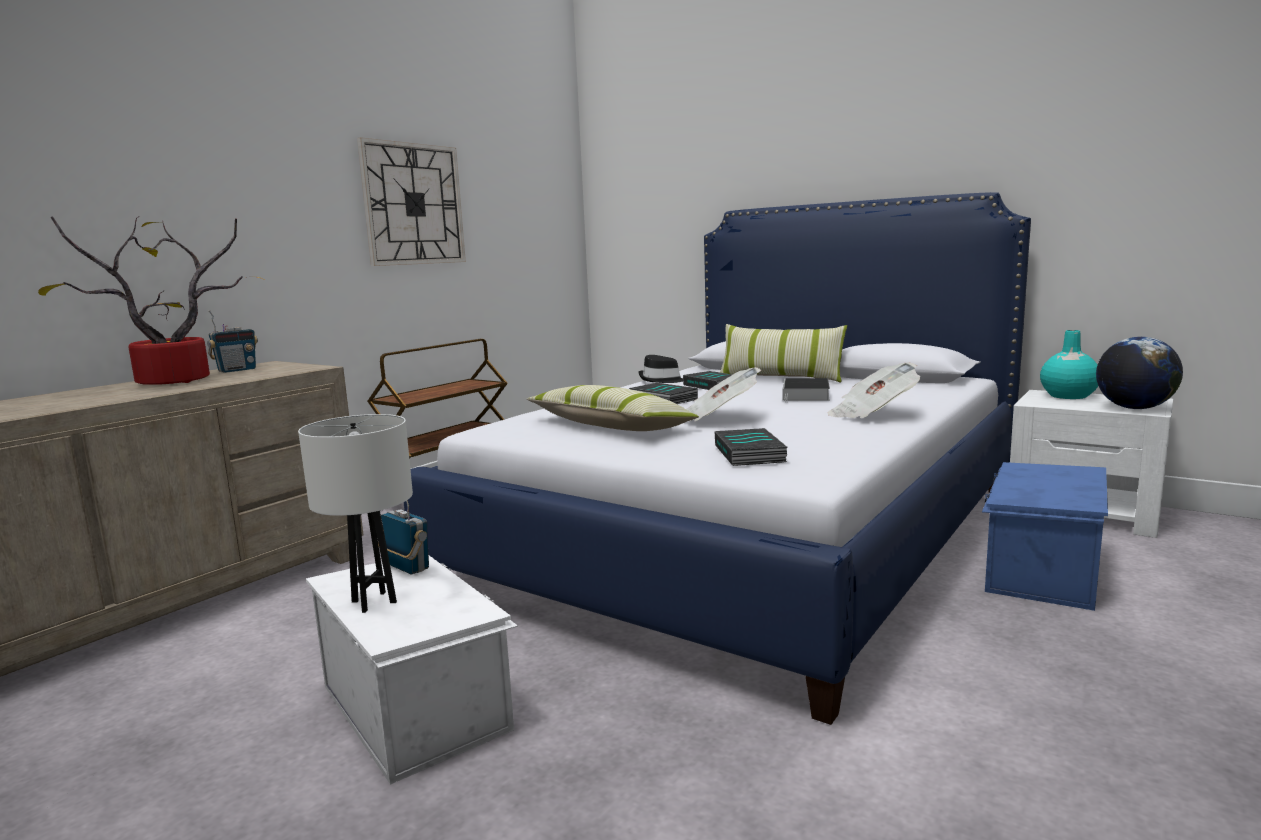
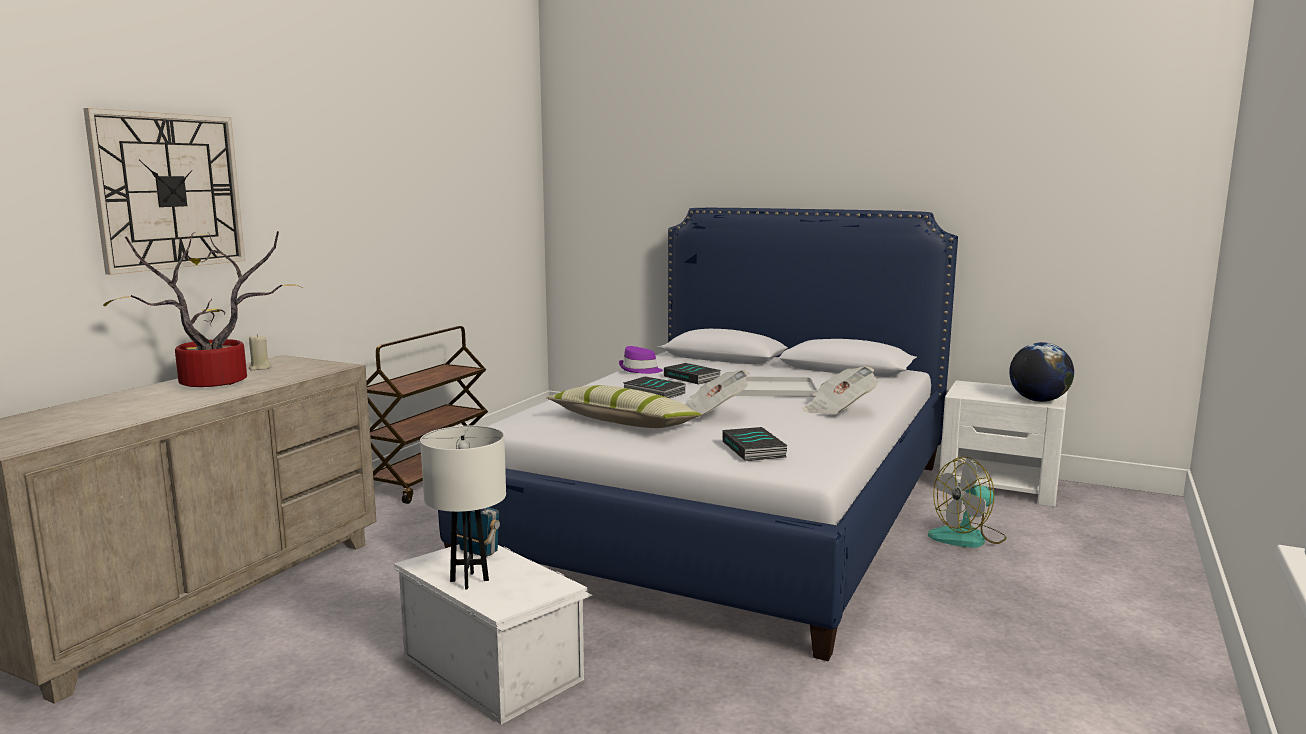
camera: 10 degrees left, 0 degrees up
(237, 370) = (260, 368): radio -> beige candle
(413, 204) = (399, 197): wall clock -> wall clock (169, 191)
(661, 380) = (640, 370): black hat -> purple hat
(780, 378) = (747, 369): pillow -> none
(806, 395) = (777, 389): book -> white tray
(1039, 571) = (968, 537): blue storage box -> fan
(1067, 396) = (986, 387): turquoise vase -> none

